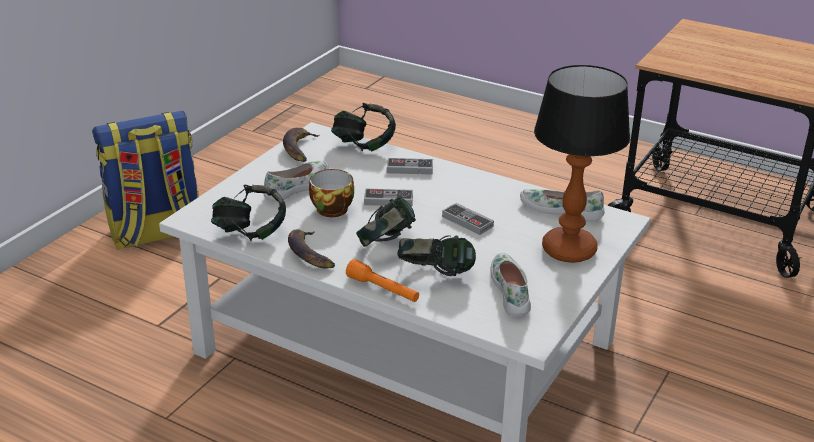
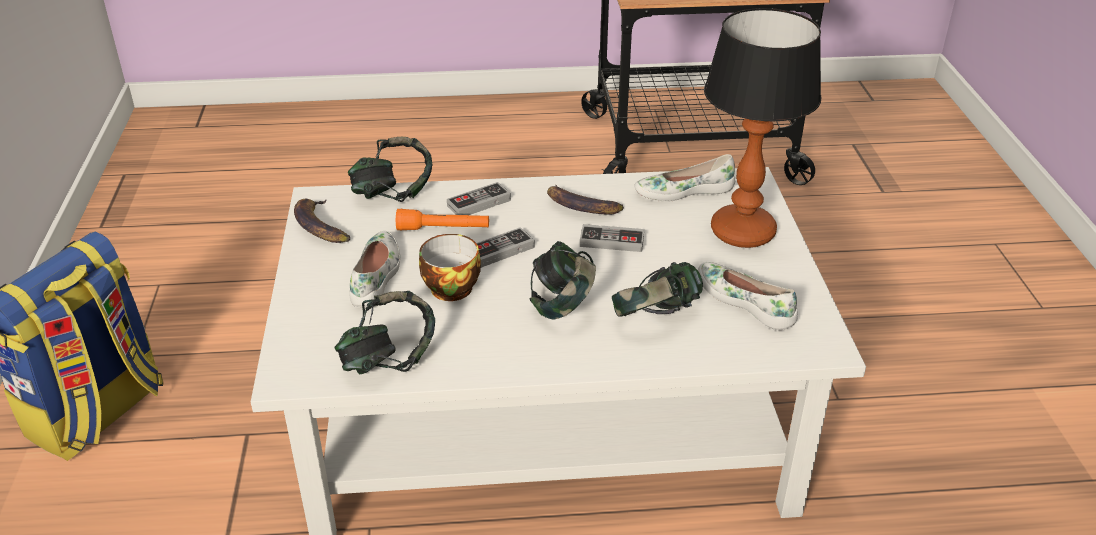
camera: 35 degrees left, 5 degrees up
(309, 254) = (491, 356): banana -> banana (580, 207)
(383, 290) = (624, 362): orange flashlight -> orange flashlight (443, 229)

